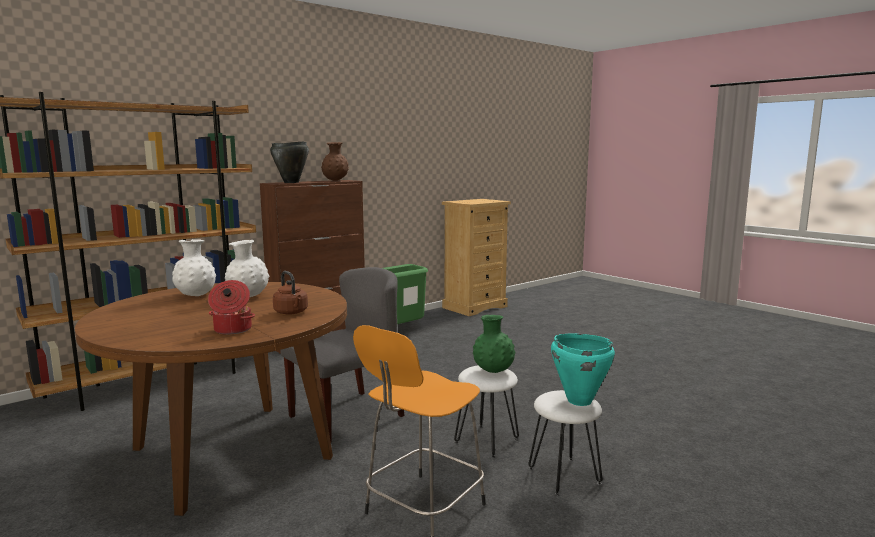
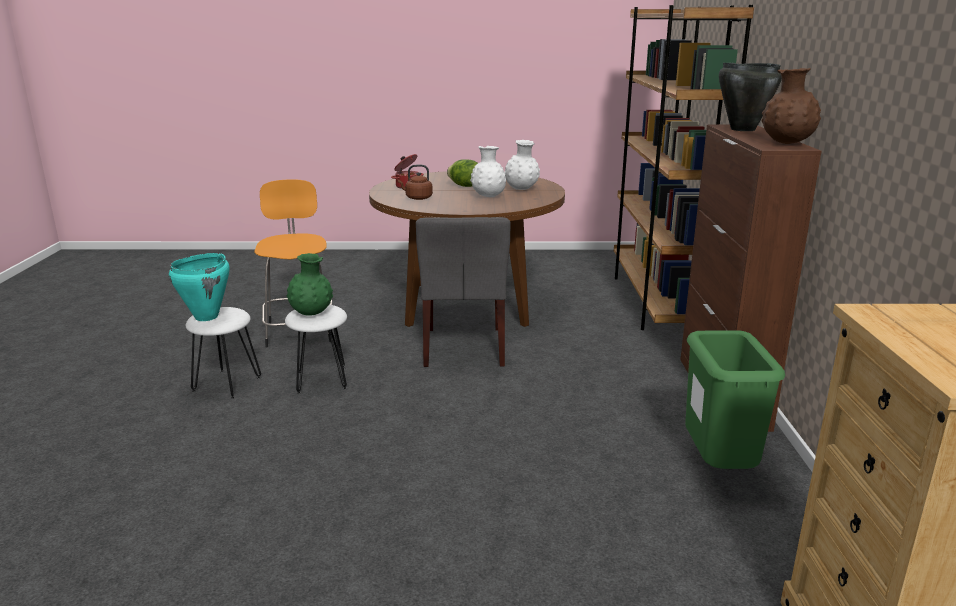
camera: 130 degrees right, 10 degrees up
(201, 312) = (465, 186): none -> lettuce

